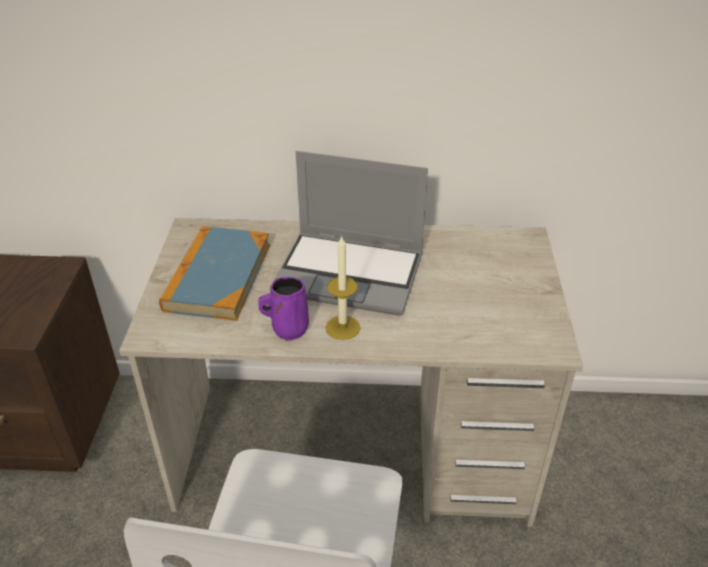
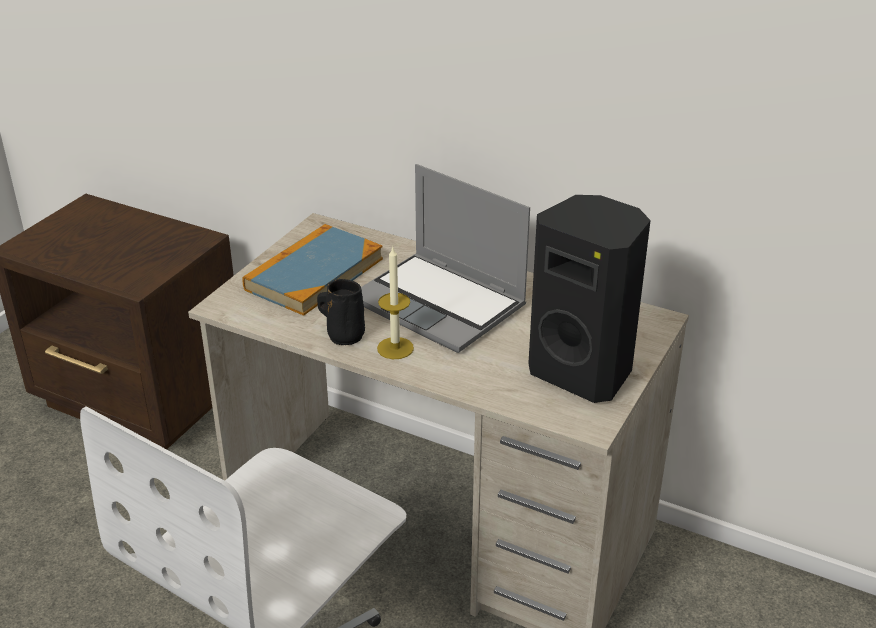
camera: 25 degrees right, 5 degrees down
(288, 329) = (344, 335): purple mug -> black mug
(510, 301) = (583, 372): none -> black speaker

